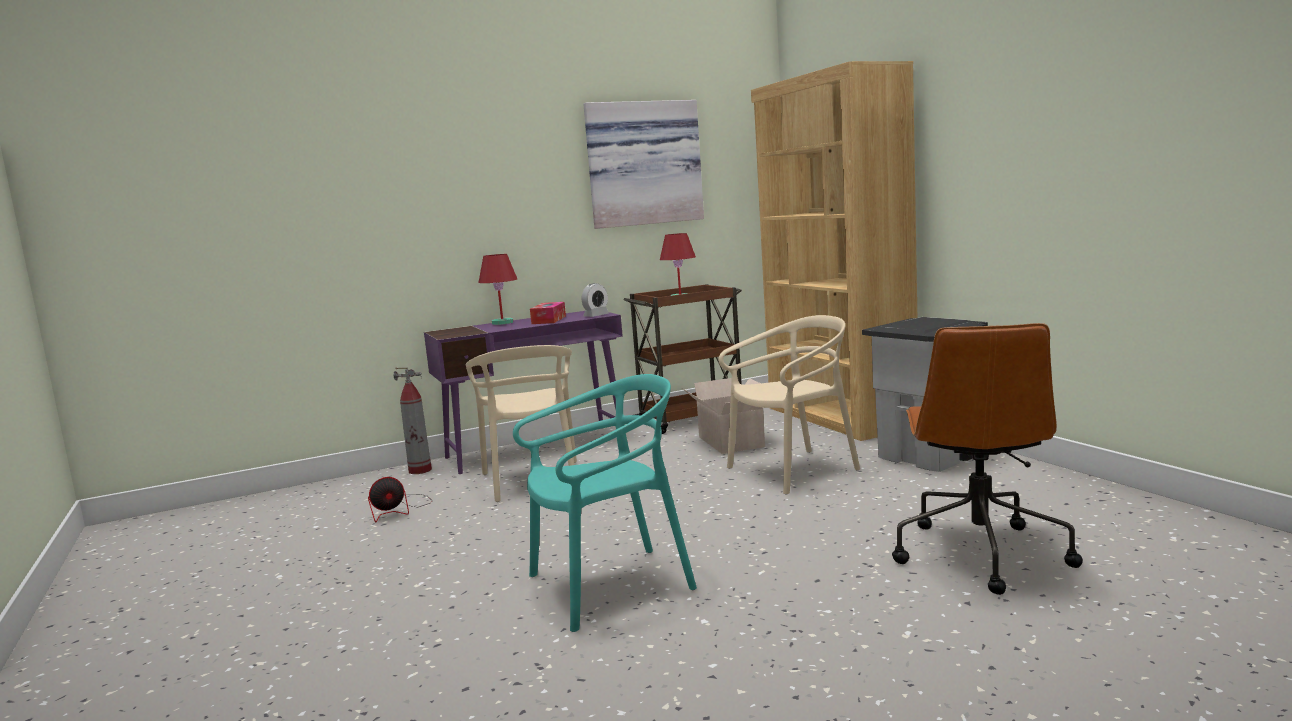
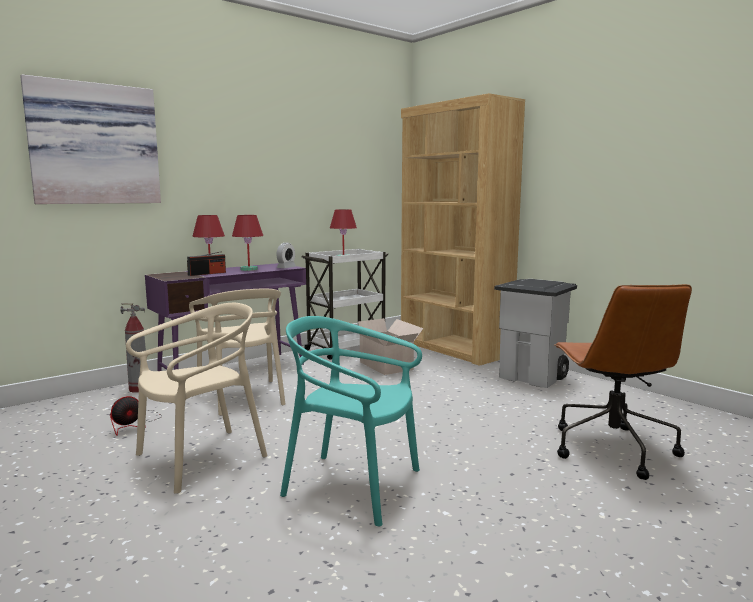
camera: 15 degrees left, 0 degrees up
(494, 328) = (207, 273): none -> radio
(549, 320) = (249, 269): tissue box -> red table lamp
(609, 586) = (353, 486): turquoise chair -> turquoise chair turned 120 degrees counterclockwise
(643, 163) = (318, 155): picture -> picture (94, 144)
(691, 419) = (346, 348): brown cart -> white cart
(793, 470) = (444, 387): beige chair -> beige chair (201, 458)

